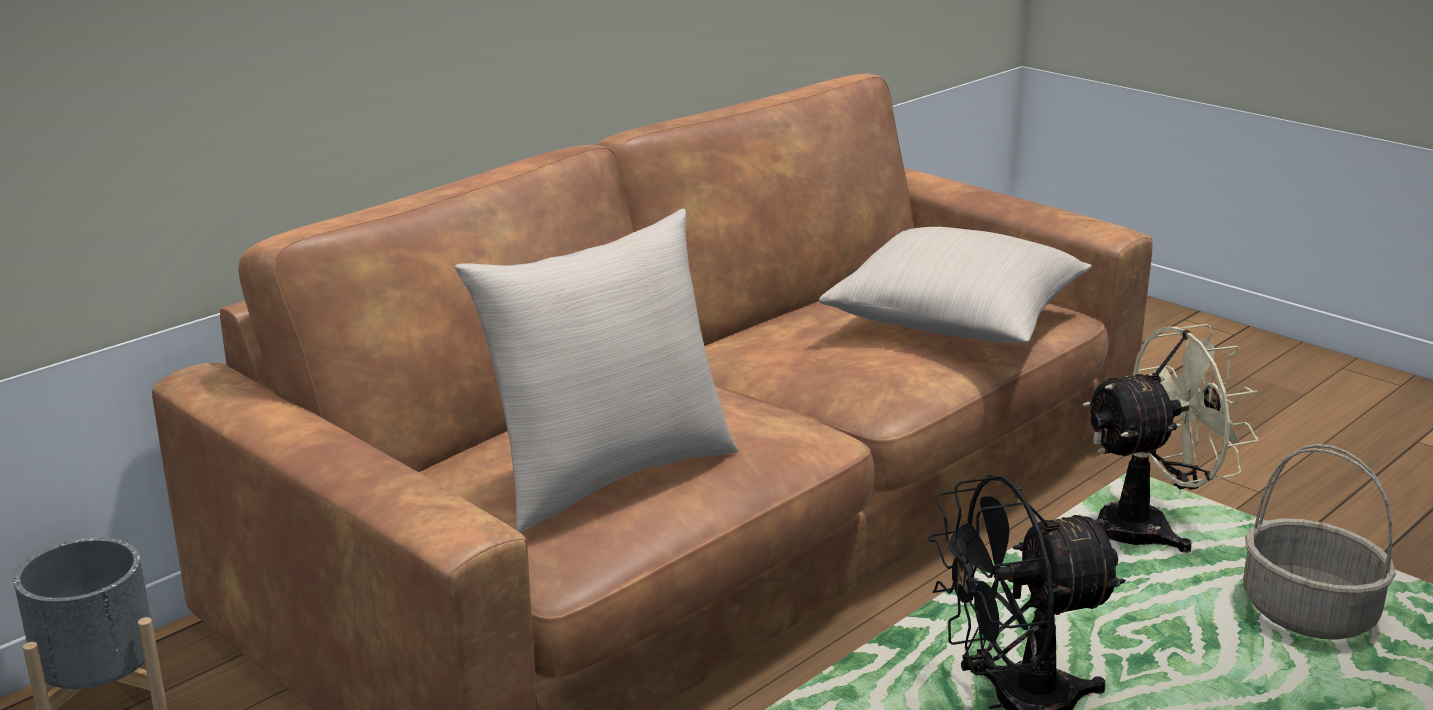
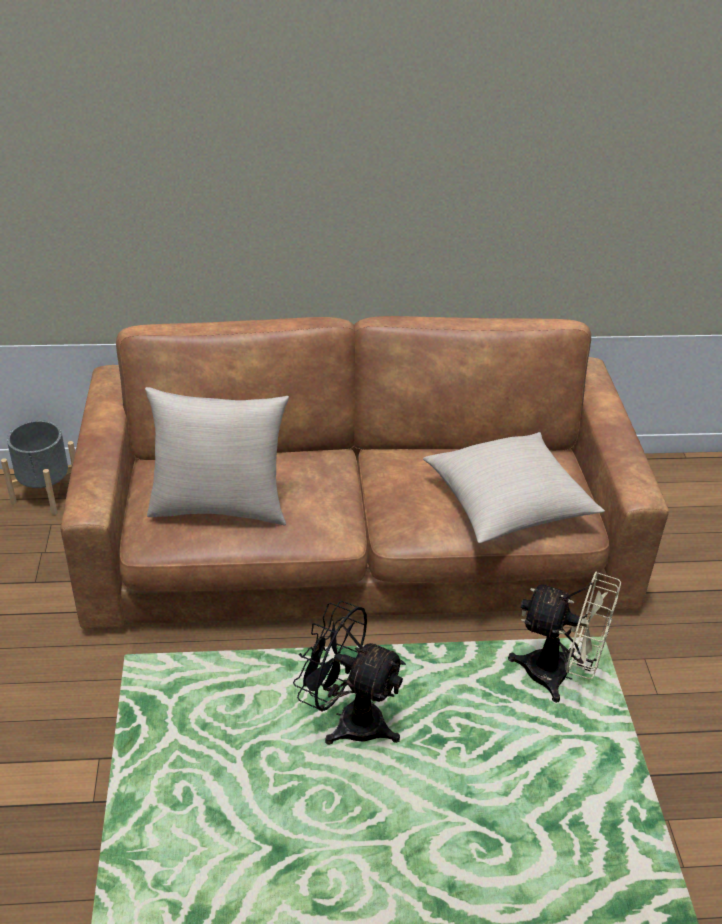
camera: 40 degrees right, 15 degrees up
(1309, 613) = (564, 776): basket -> none

